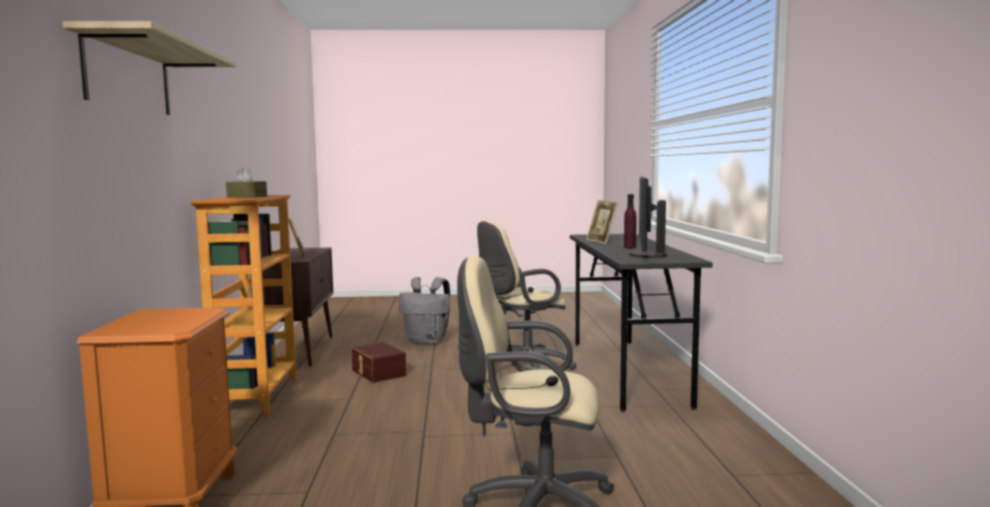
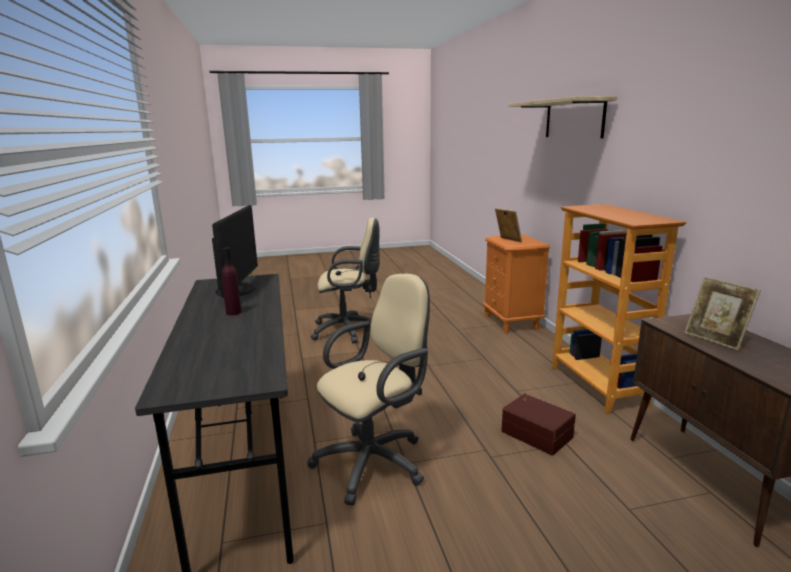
camera: 170 degrees right, 10 degrees up
(247, 196) = (627, 215): brown tissue box -> none
(427, 341) = (564, 546): grey backpack -> none
(601, 241) = (253, 336): picture frame -> picture frame (507, 240)

